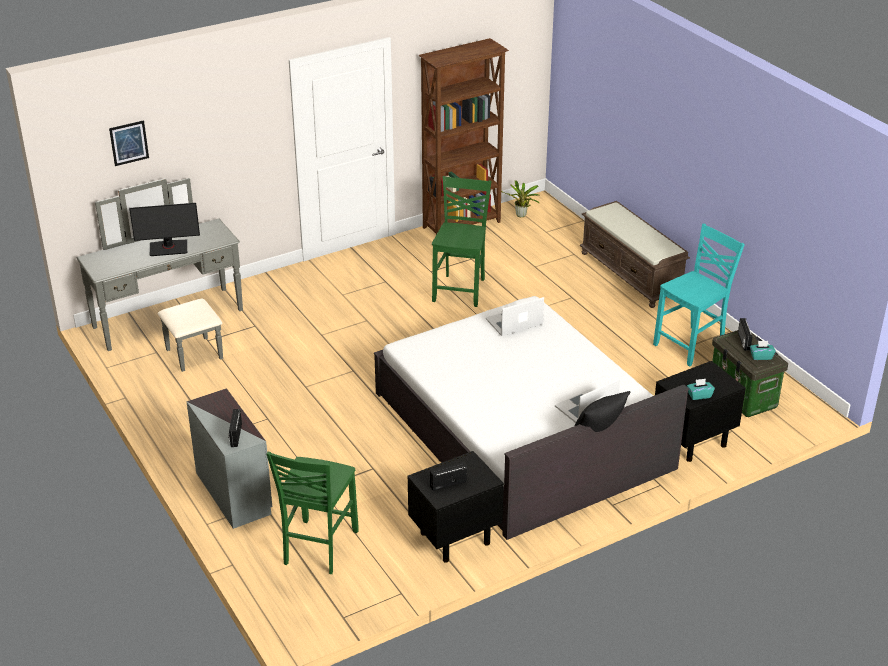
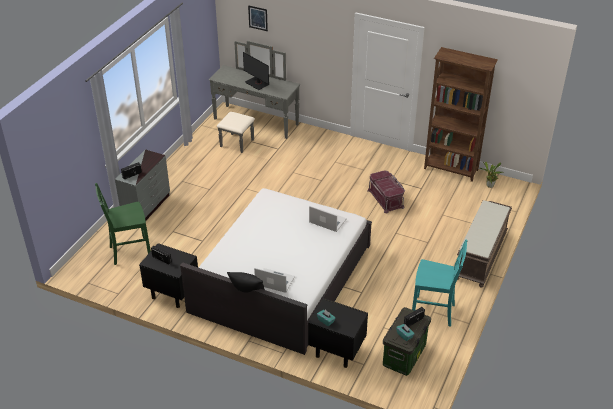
camera: 55 degrees right, 5 degrees up
(460, 290) = (386, 198): green chair -> red storage box

